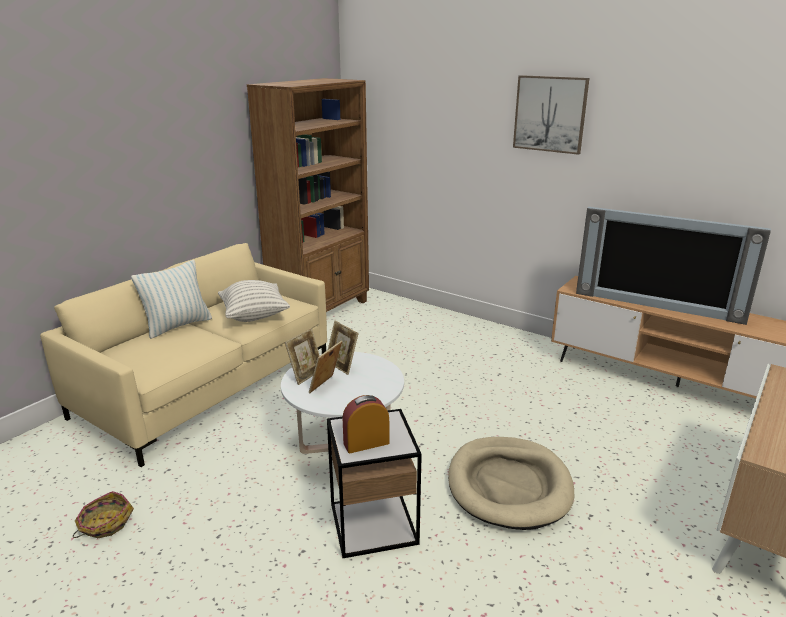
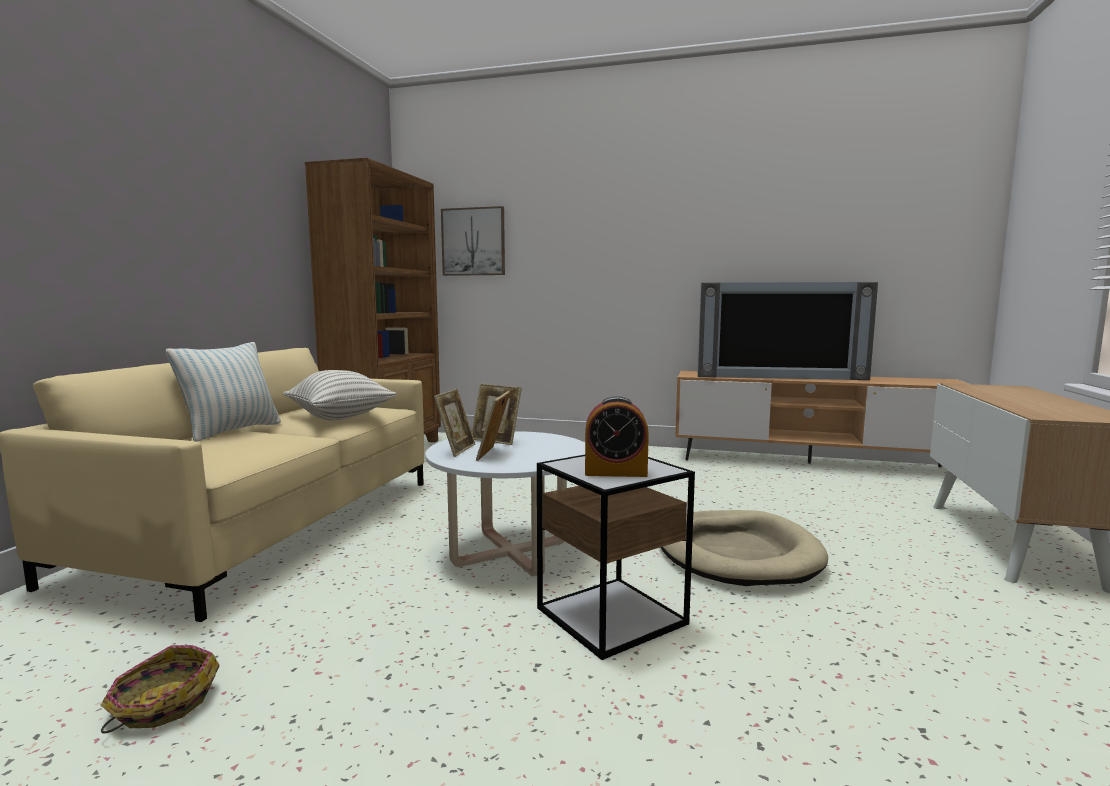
camera: 20 degrees left, 15 degrees down
(366, 443) = (615, 472): alarm clock -> alarm clock turned 135 degrees counterclockwise
(550, 114) = (638, 207): picture -> picture (473, 242)

